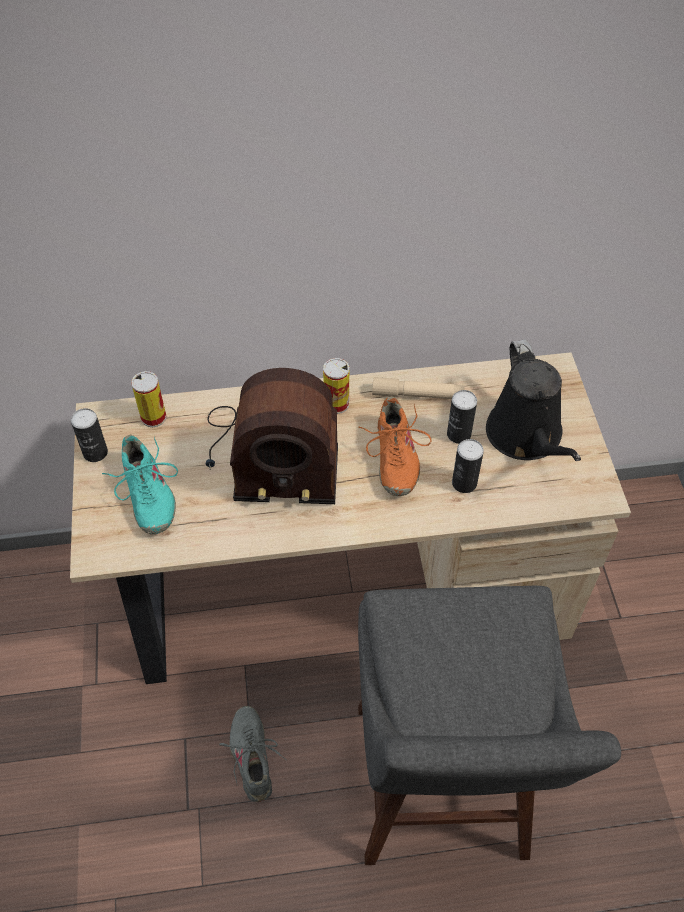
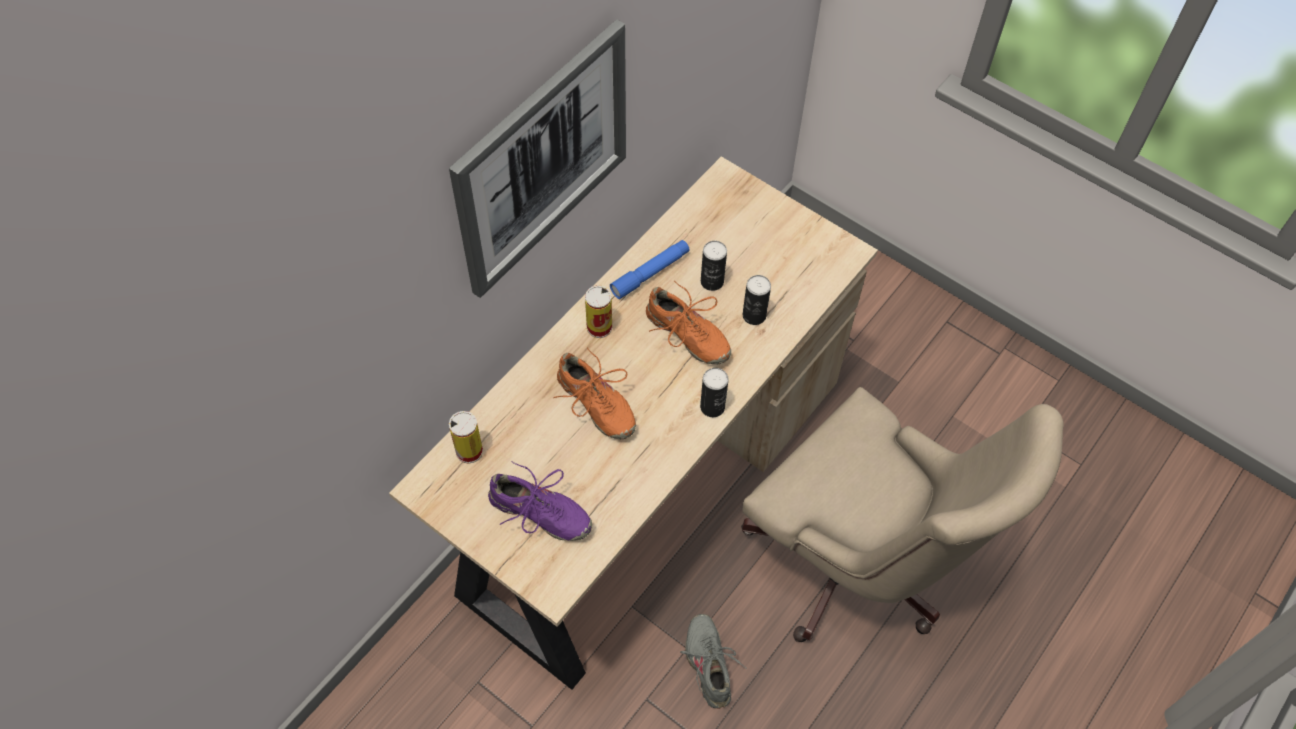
camera: 45 degrees left, 5 degrees up
(95, 452) = (457, 517): can -> can (712, 407)
(147, 495) = (540, 514): turquoise shoe -> purple shoe
(253, 756) = (709, 664): grey shoe -> grey shoe turned 45 degrees clockwise
(271, 454) = (595, 405): radio -> orange shoe
(317, 191) = (542, 159): none -> picture
(417, 395) = (650, 273): beige flashlight -> blue flashlight
(441, 791) = (858, 567): grey stool -> beige office chair
(526, 437) = (759, 247): black watering can -> none

